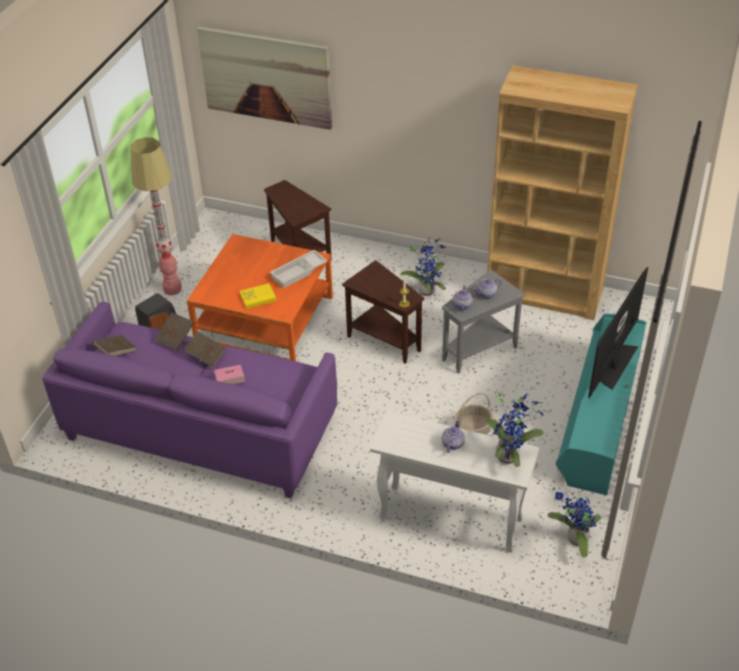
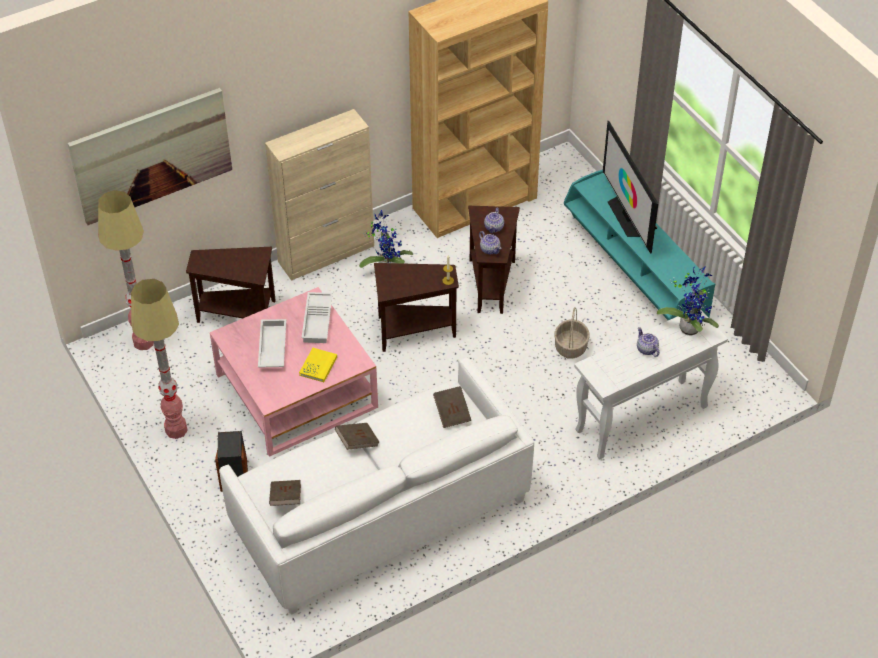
camera: 50 degrees left, 5 degrees up
(176, 338) = (314, 448): brown book -> brown book (452, 413)
(200, 427) = (379, 512): purple sofa -> white sofa
(228, 231) = (143, 342): none -> floor lamp
(230, 382) = (411, 444): pink book -> none
(250, 267) = (271, 347): none -> white tray
(265, 319) = (296, 391): orange coffee table -> pink coffee table
(401, 257) = (327, 254): none -> beige cabinet
(479, 349) = (491, 283): grey side table -> brown side table
(574, 539) = (728, 364): potted plant -> none

